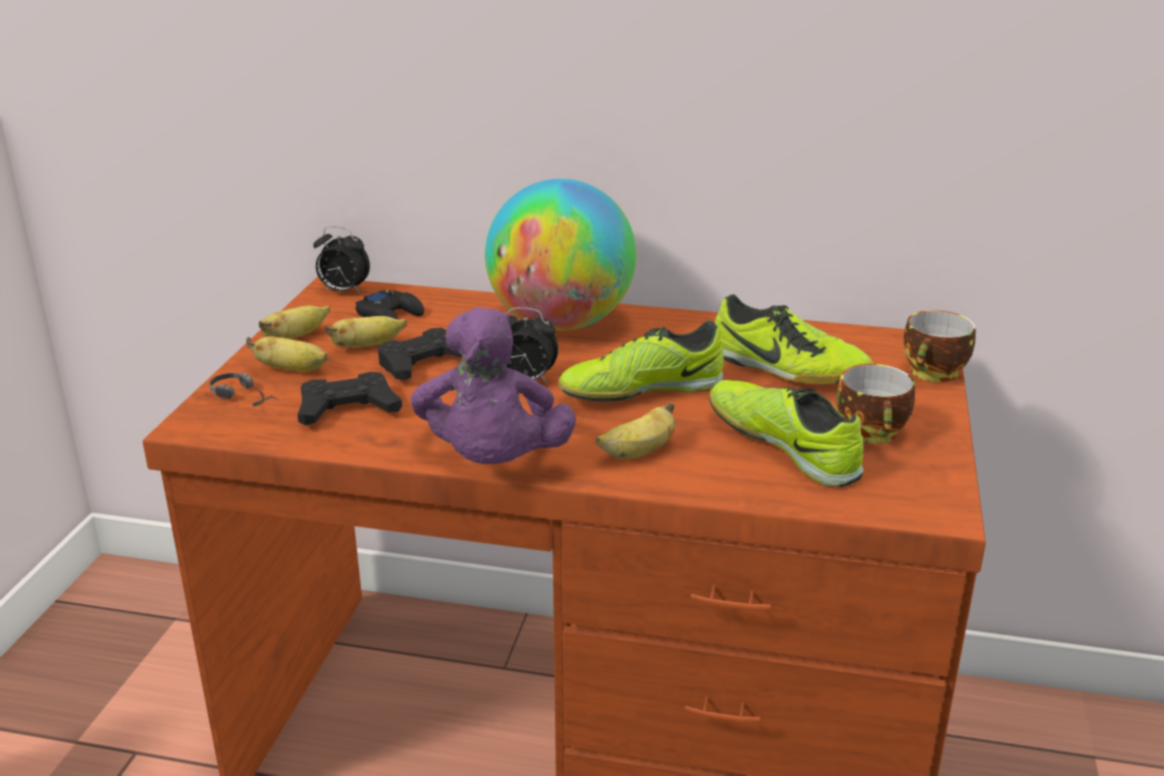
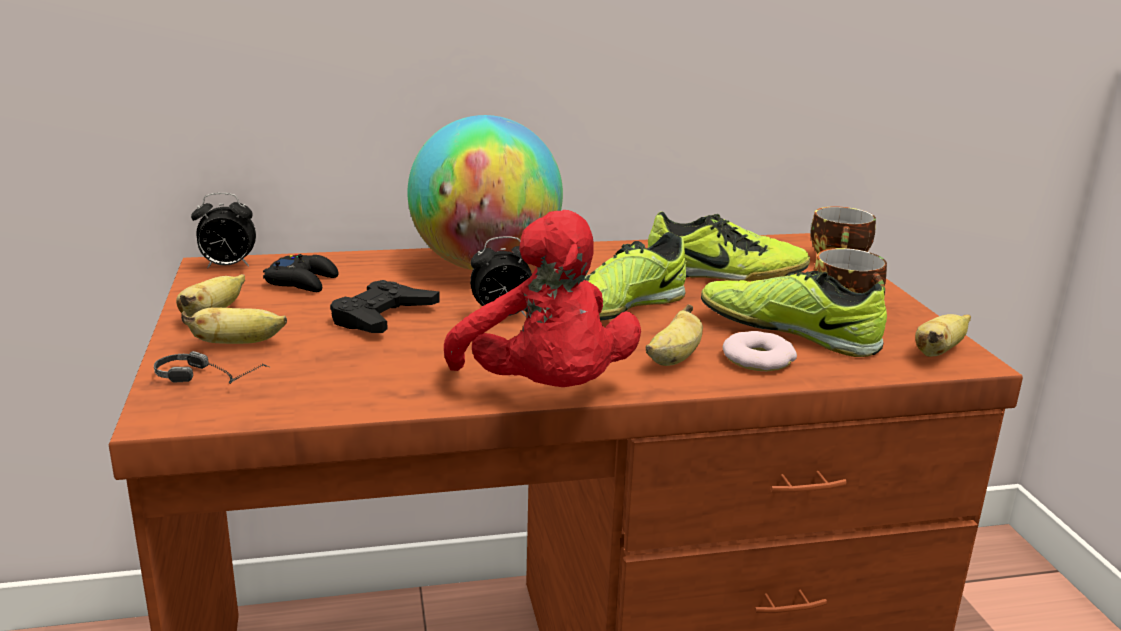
camera: 25 degrees left, 5 degrees down
(347, 409) = (339, 369): black game controller -> none
(367, 346) = (303, 311): banana -> banana (938, 352)
(493, 462) = (545, 391): purple plush toy -> red plush toy
(719, 468) = (758, 359): none -> donut

